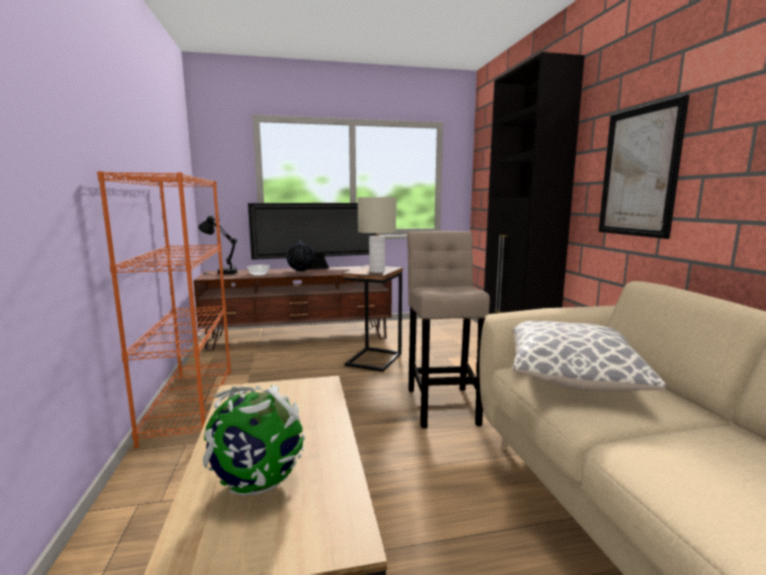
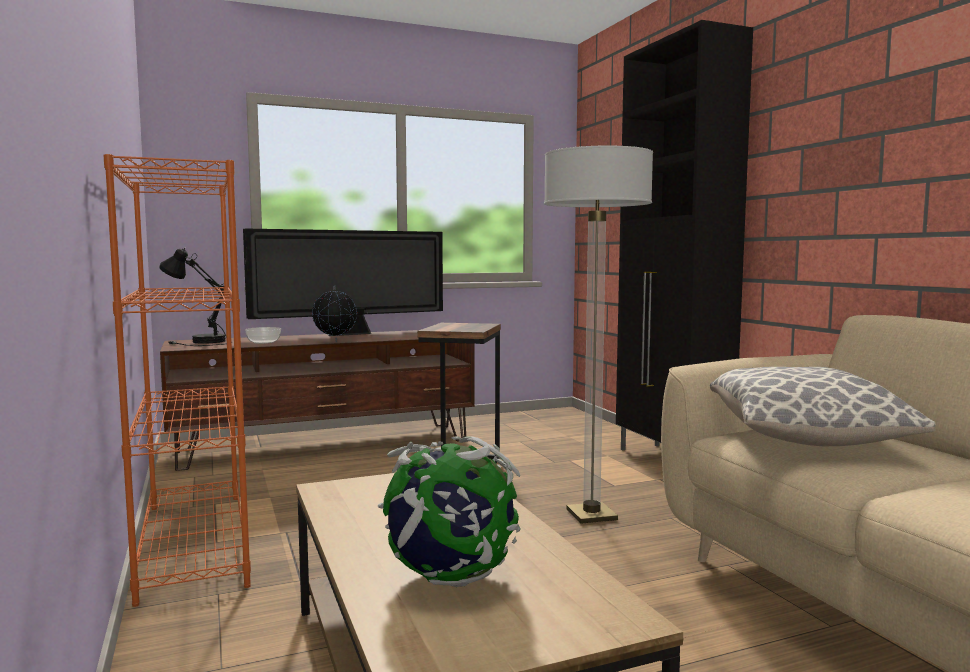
camera: 10 degrees left, 5 degrees down
(376, 271) = (468, 328): beige table lamp -> none
(442, 403) = (591, 515): beige stool -> floor lamp
(639, 172) = (841, 178): picture -> none

